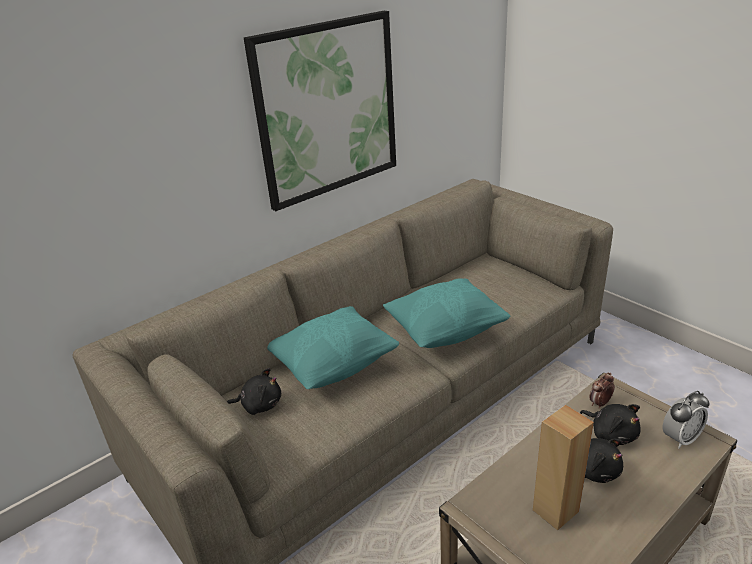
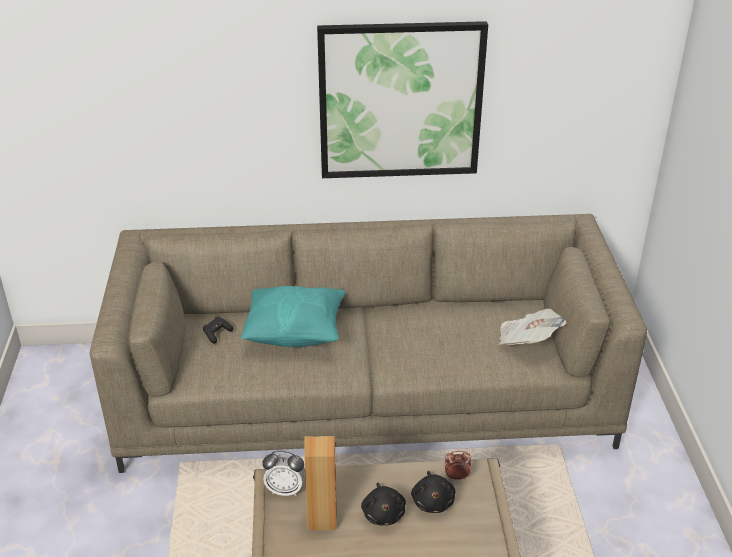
camera: 35 degrees right, 5 degrees up
(259, 405) = (217, 334): black plush toy -> black game controller
(446, 331) = (409, 352): turquoise pillow -> none
(516, 281) = (528, 340): none -> newspaper
(680, 438) = (479, 537): alarm clock -> alarm clock (285, 489)

